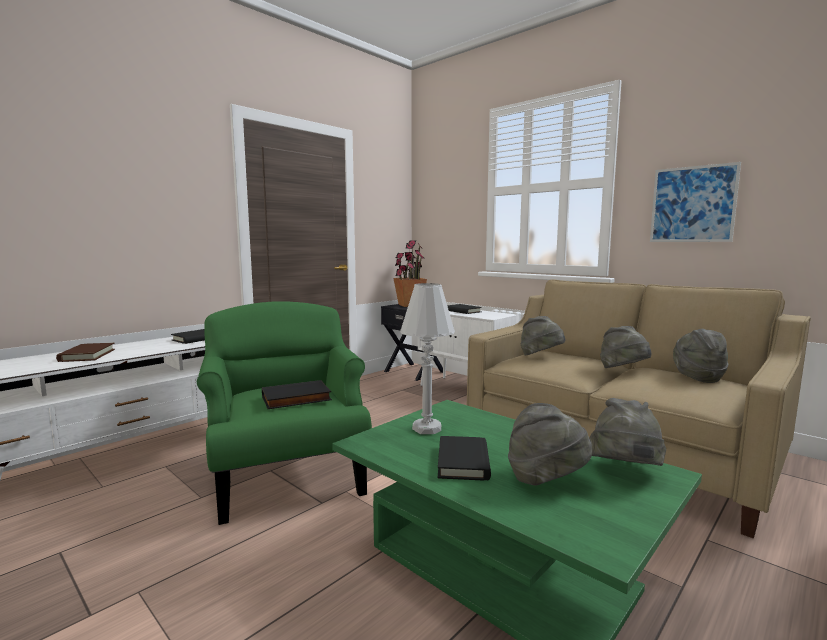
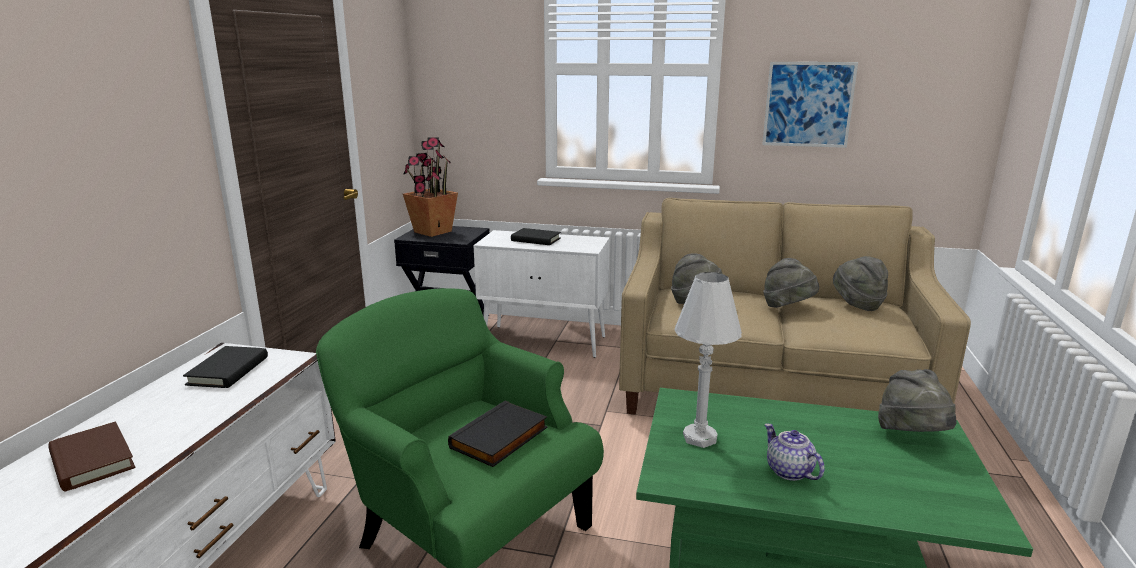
camera: 30 degrees left, 10 degrees up
(463, 462) = (788, 471): black book -> teapot
(546, 479) = (873, 467): grey hat -> none

